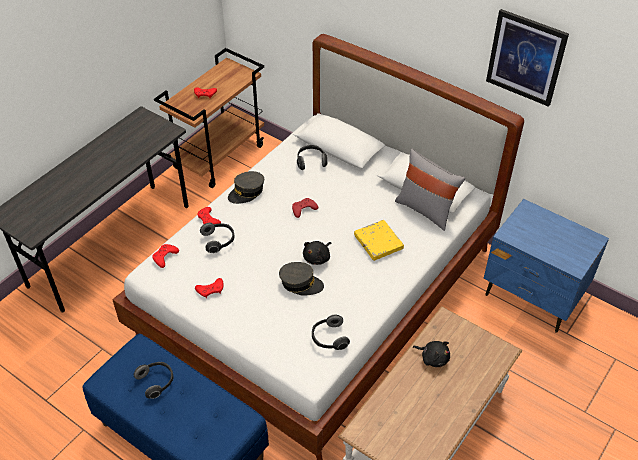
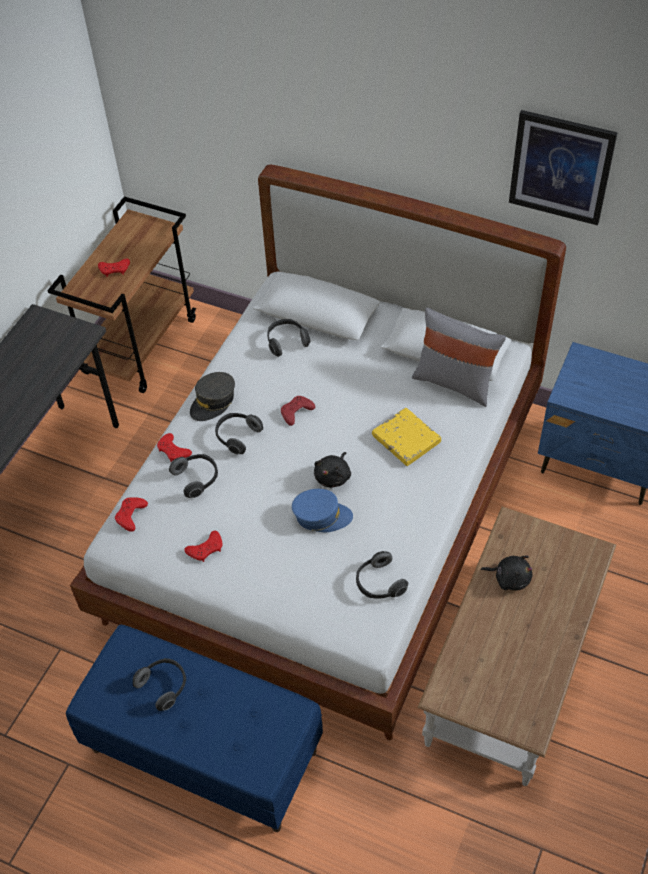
camera: 10 degrees left, 5 degrees up
(256, 218) = (237, 437): none -> headphones
(301, 283) = (321, 516): grey cap -> blue cap

